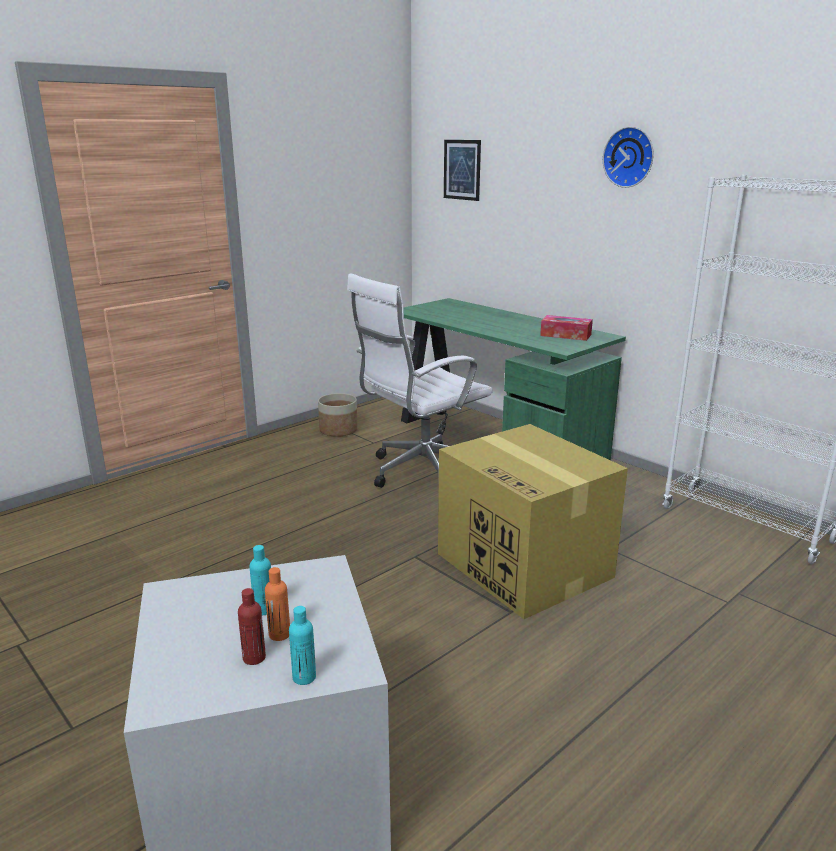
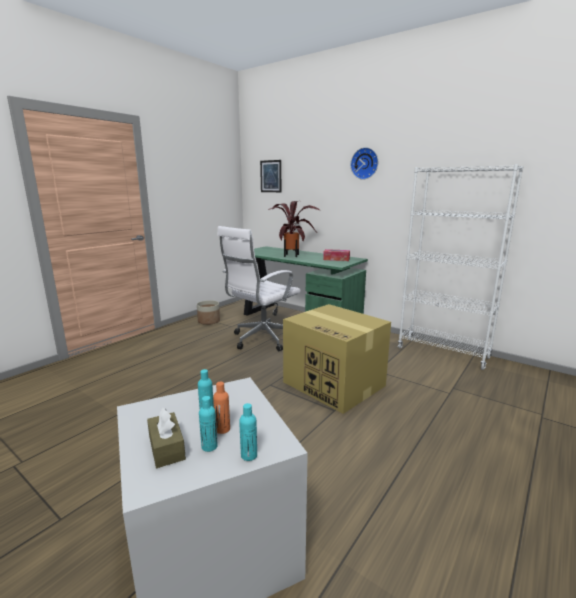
camera: 10 degrees left, 5 degrees down
(196, 652) = (166, 448): none -> brown tissue box
(254, 658) = (209, 446): red bottle -> turquoise bottle
(488, 322) = (292, 255): none -> potted plant

